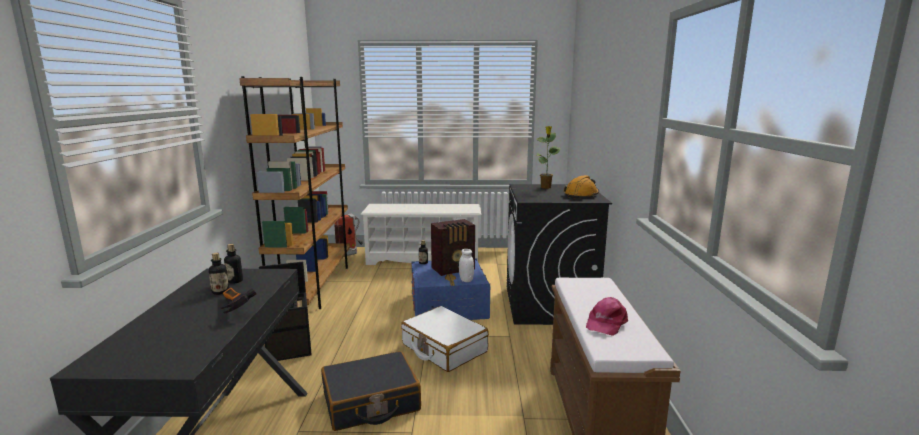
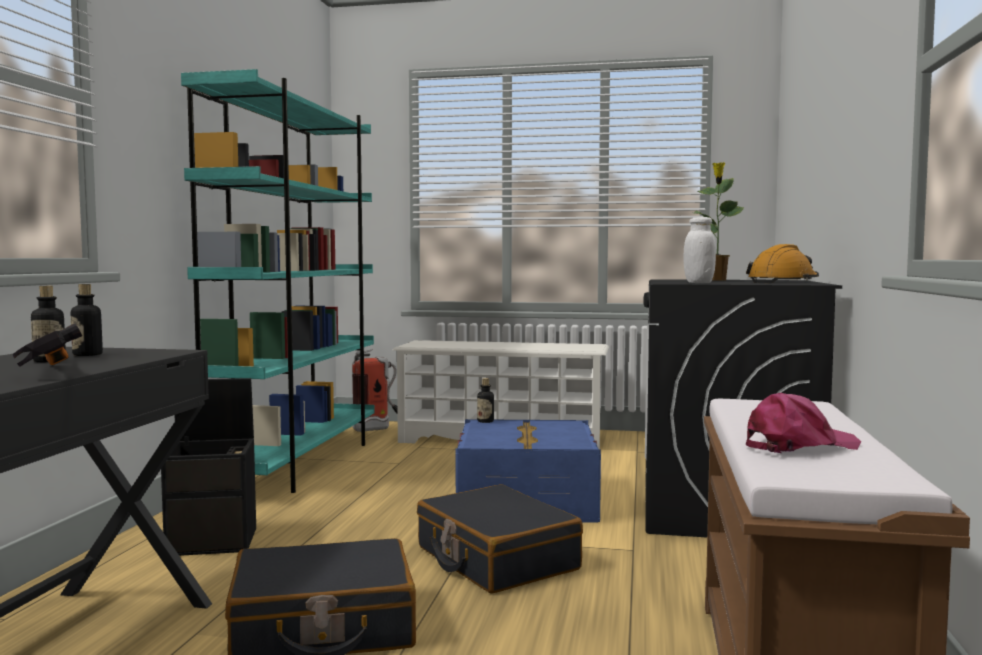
camera: 10 degrees right, 10 degrees down
(314, 286) = (298, 464): brown bookcase -> turquoise bookcase
(443, 348) = (496, 559): white suitcase -> black suitcase
(454, 269) = (539, 431): radio -> none
(466, 280) = (556, 443): white jar -> white jar (698, 283)
(606, 323) = (798, 445): pink cap -> pink cap turned 150 degrees counterclockwise

